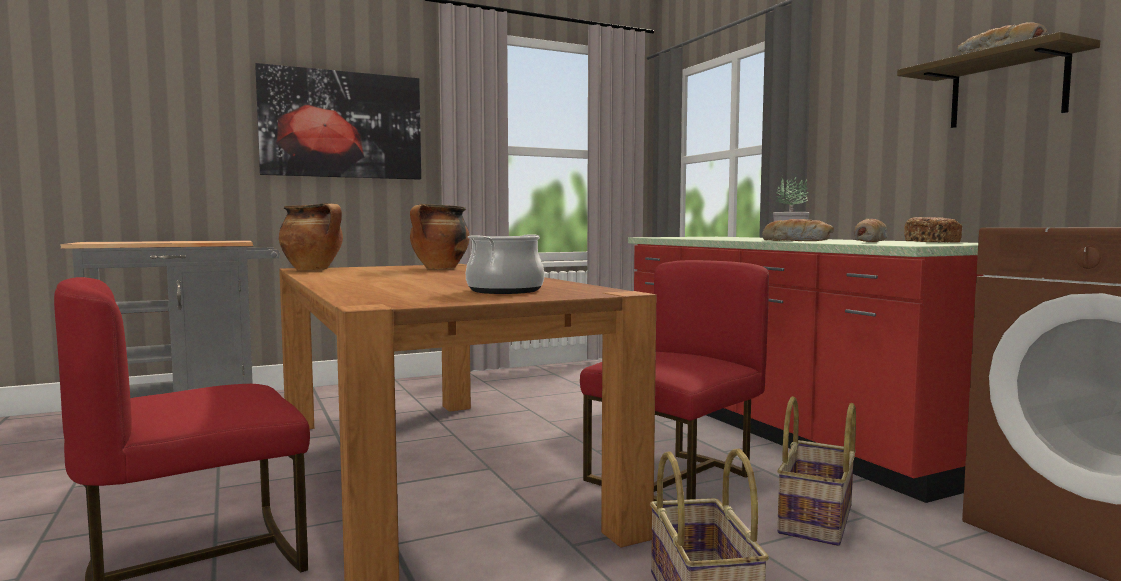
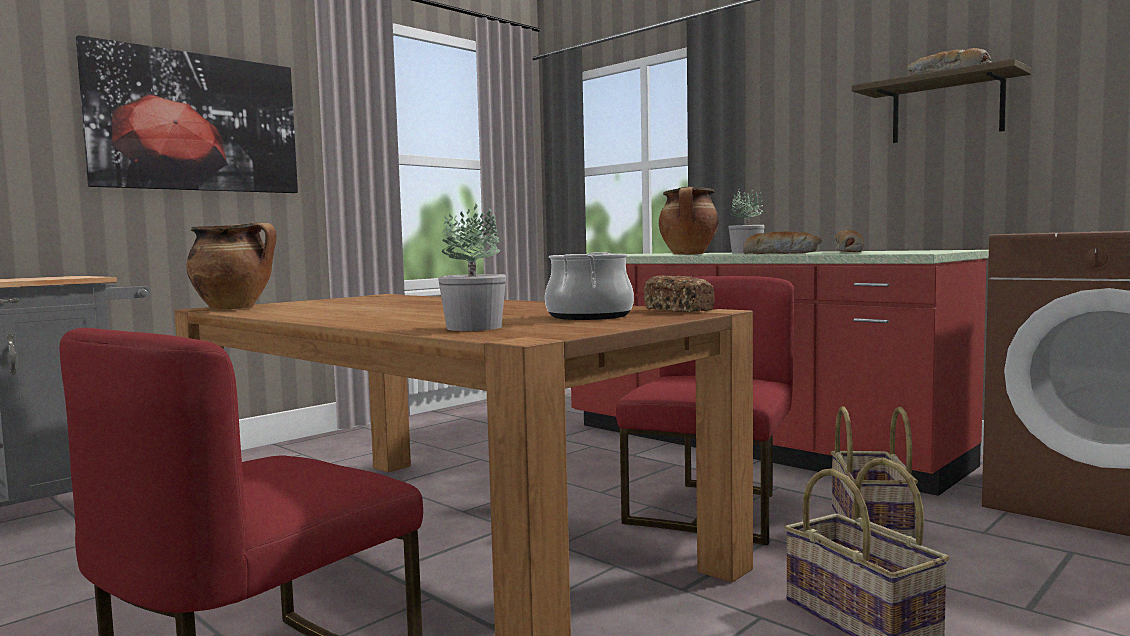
camera: 20 degrees left, 0 degrees up
(385, 294) = (475, 327): none -> potted plant
(440, 268) = (392, 300): cooking pot -> cooking pot (689, 254)
(932, 242) = (901, 250): bread -> bread (679, 310)

